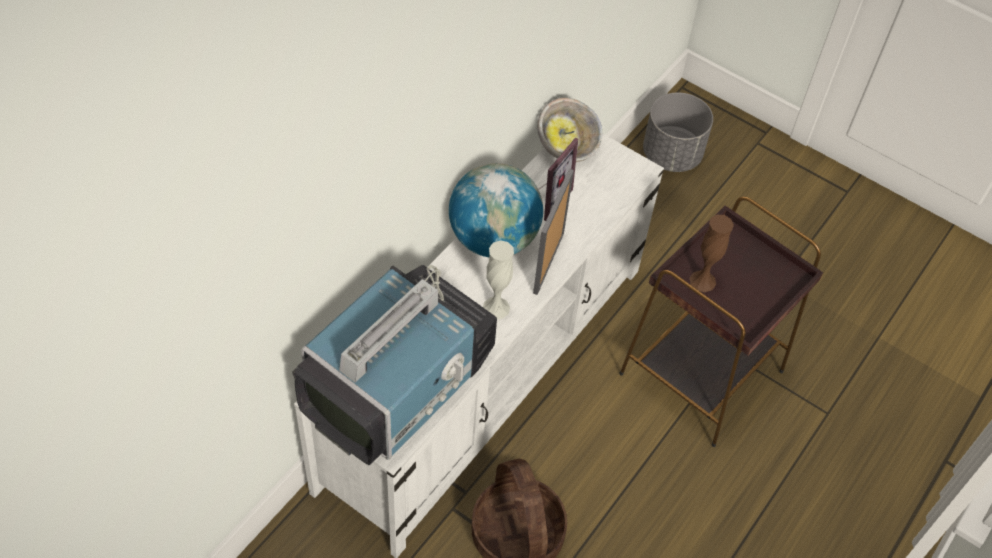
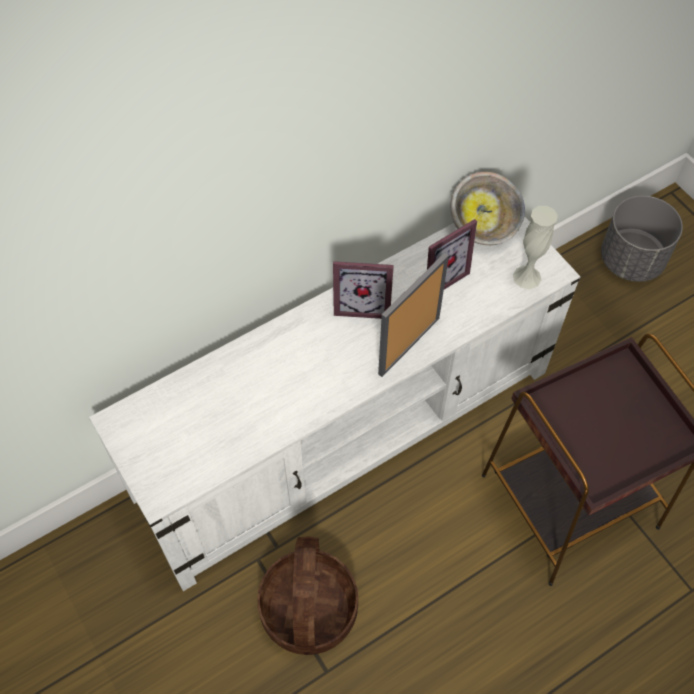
camera: 25 degrees right, 5 degrees up
(400, 383) = (200, 429): television -> none
(493, 239) = (362, 303): globe -> picture frame
(496, 308) = (332, 378): white vase -> white vase (527, 277)
(702, 281) = (572, 414): brown vase -> none

